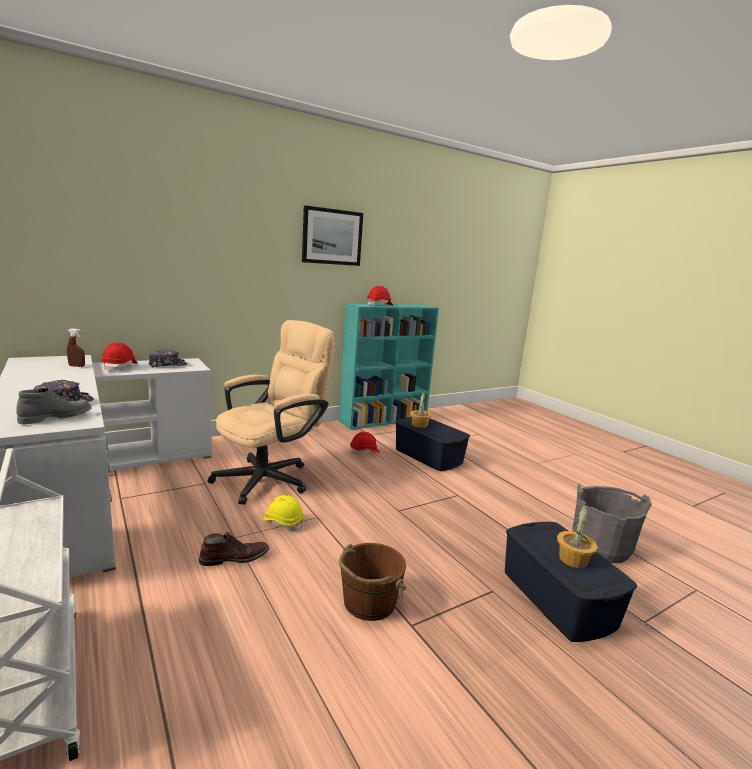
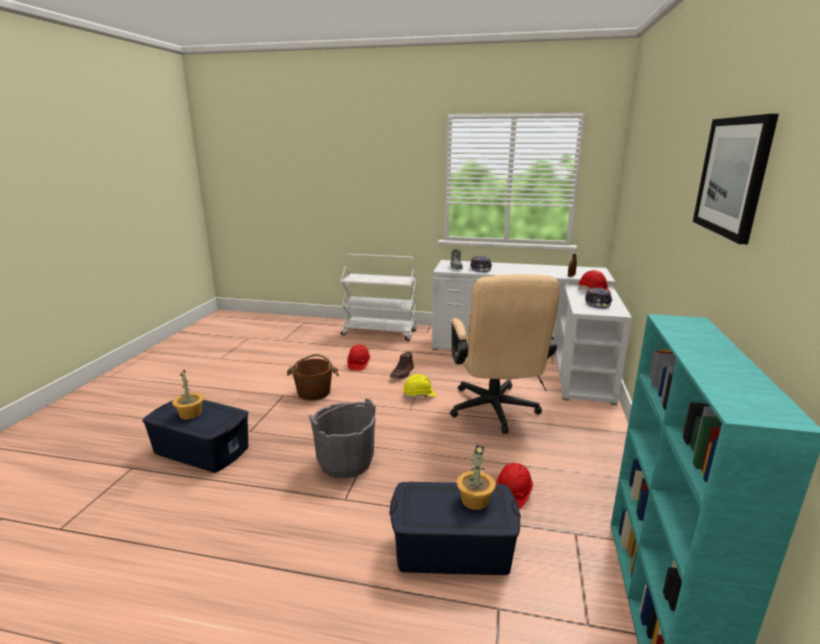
camera: 135 degrees right, 5 degrees up
(379, 305) = (699, 340): red hard hat -> red hard hat (358, 364)
(600, 547) = (160, 525): grey bucket -> grey bucket (345, 462)

